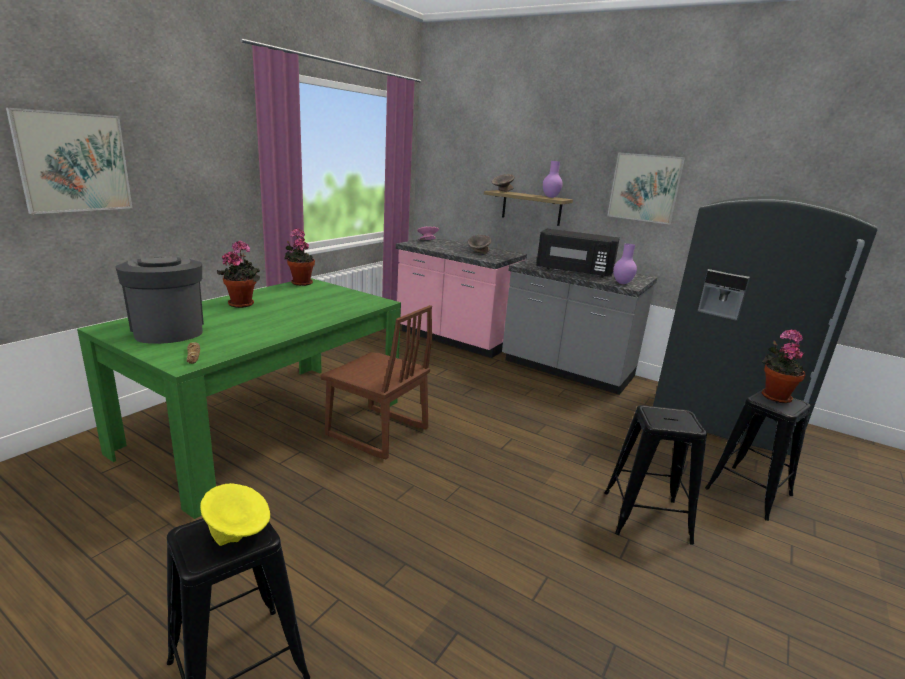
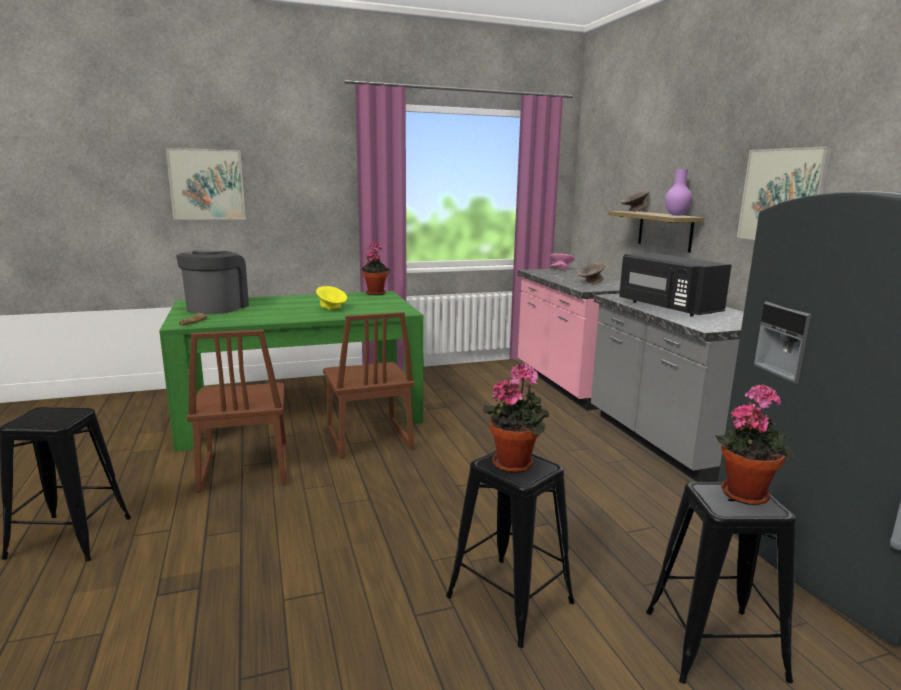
camera: 40 degrees right, 5 degrees down
(238, 535) = (54, 419): yellow bowl -> yellow bowl (332, 309)
(242, 303) = (298, 300): potted plant -> potted plant (515, 463)
(310, 506) = (243, 470): none -> brown chair
(621, 283) = (704, 324): purple vase -> none

